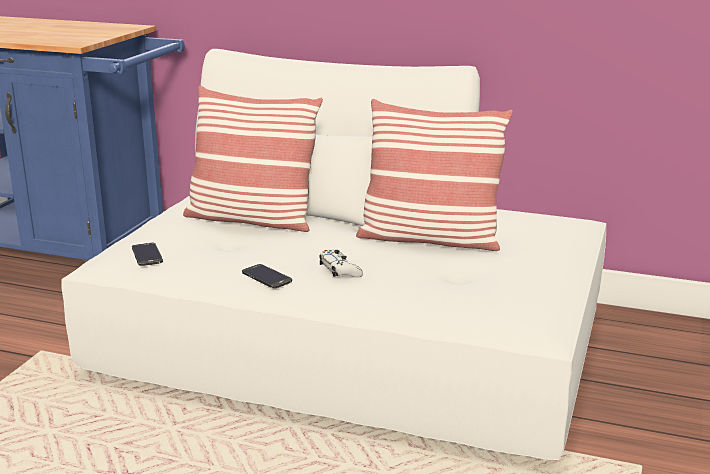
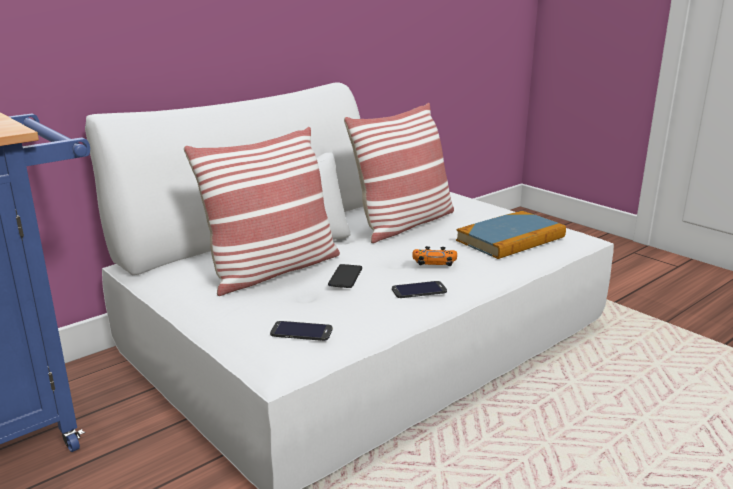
camera: 60 degrees left, 0 degrees up
(266, 245) = (345, 276): none -> phone
(340, 270) = (434, 262): white game controller -> orange game controller
(454, 292) = (511, 239): none -> book

